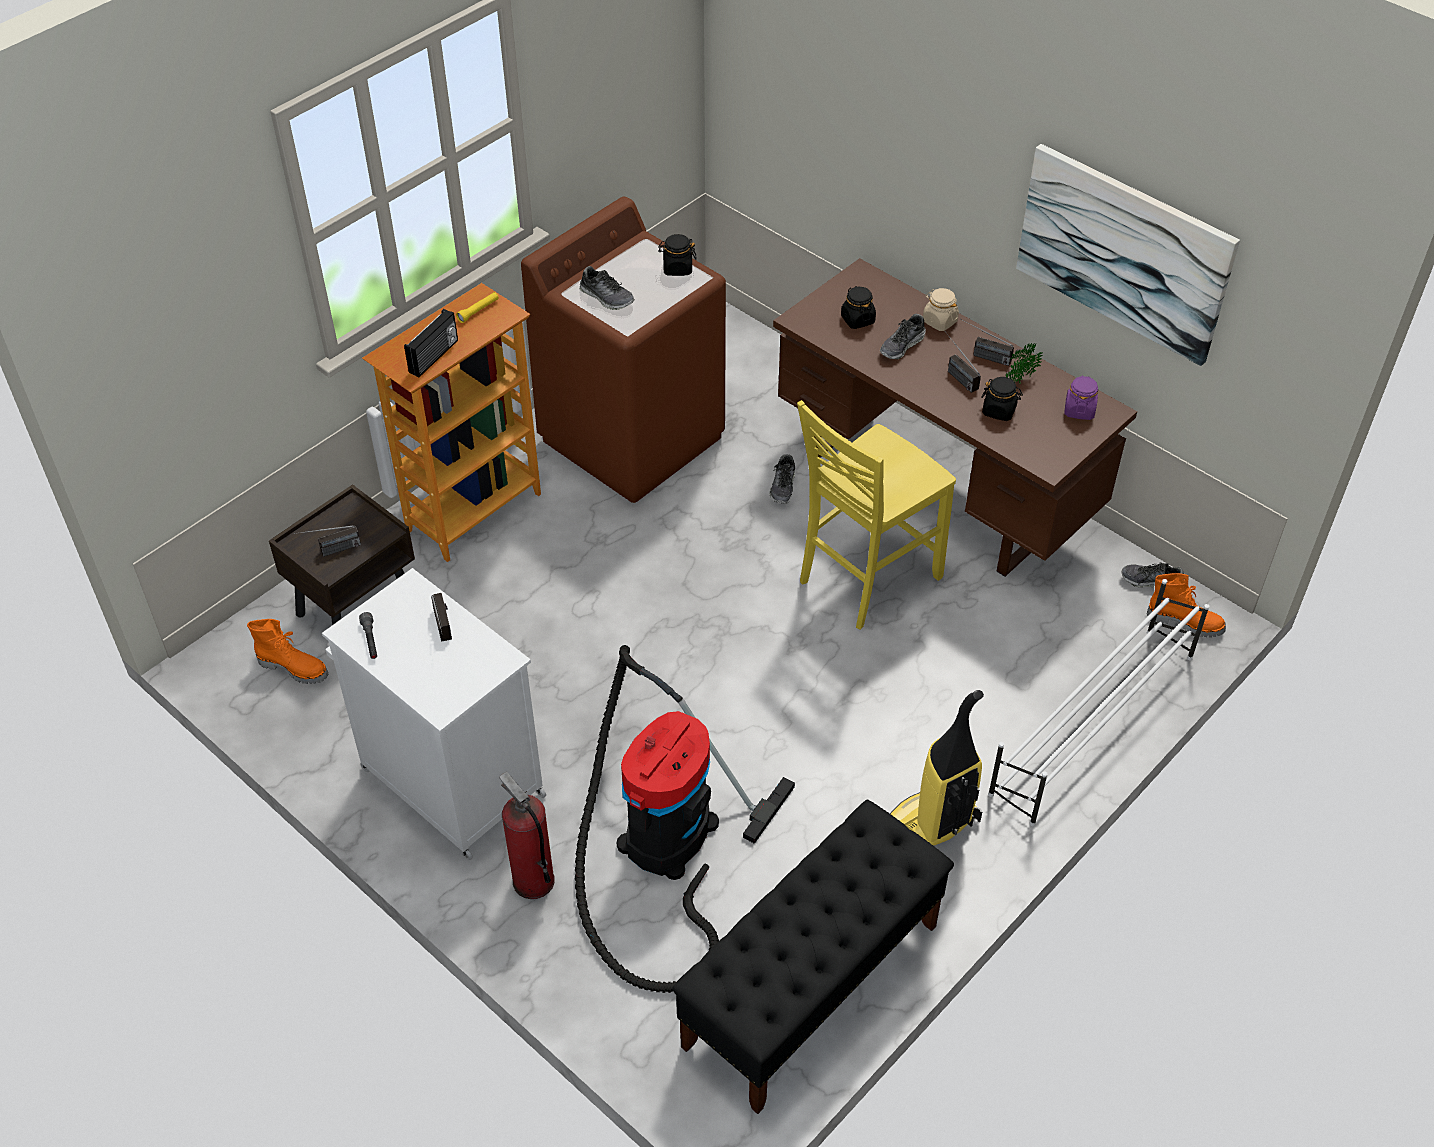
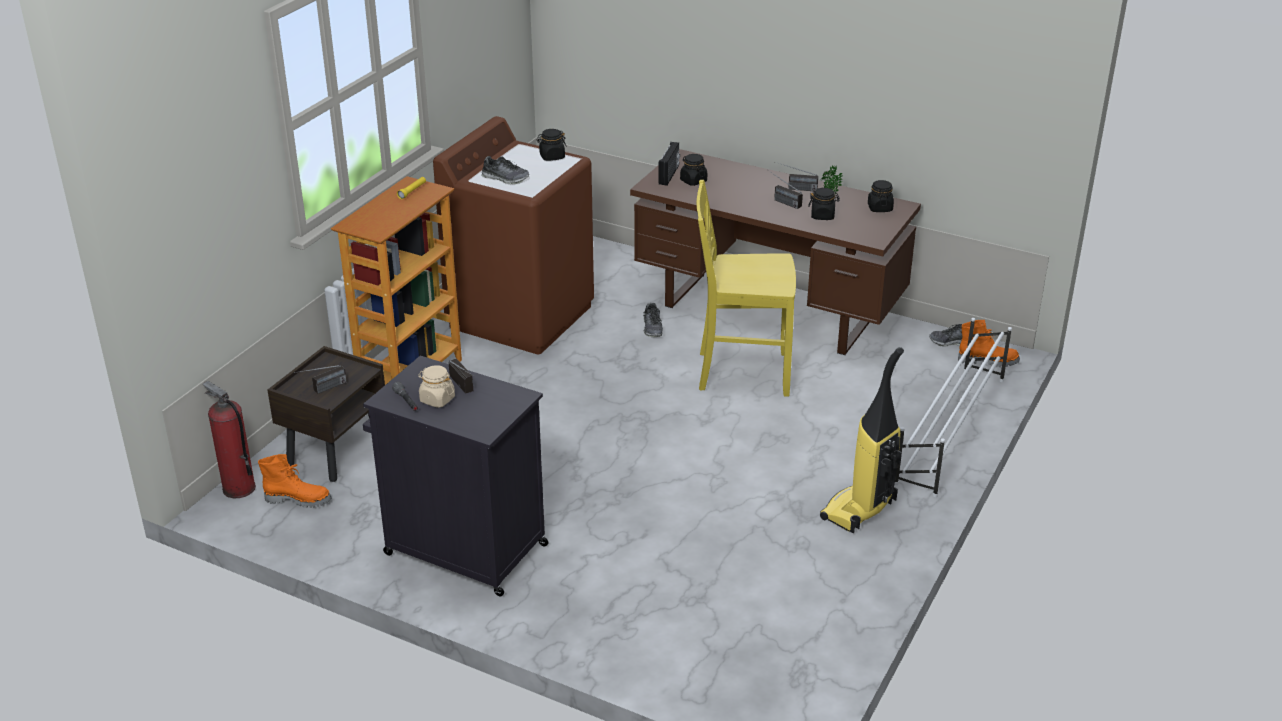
camera: 15 degrees left, 15 degrees down
(434, 357) = (390, 220): radio -> radio (669, 175)
(450, 780) = (463, 549): white cabinet -> black cabinet
(533, 881) = (560, 600): fire extinguisher -> fire extinguisher (238, 488)
(664, 846) = (658, 559): vacuum cleaner -> none
(811, 986) = (814, 625): black bench -> none
(866, 579) = (741, 372): yellow chair -> yellow chair turned 60 degrees clockwise
(902, 345) = (733, 190): shoe -> none
(939, 321) = (754, 174): beige jar -> beige jar (437, 399)
(1079, 410) = (879, 208): purple jar -> black jar
(1123, 252) = (894, 78): picture -> none

